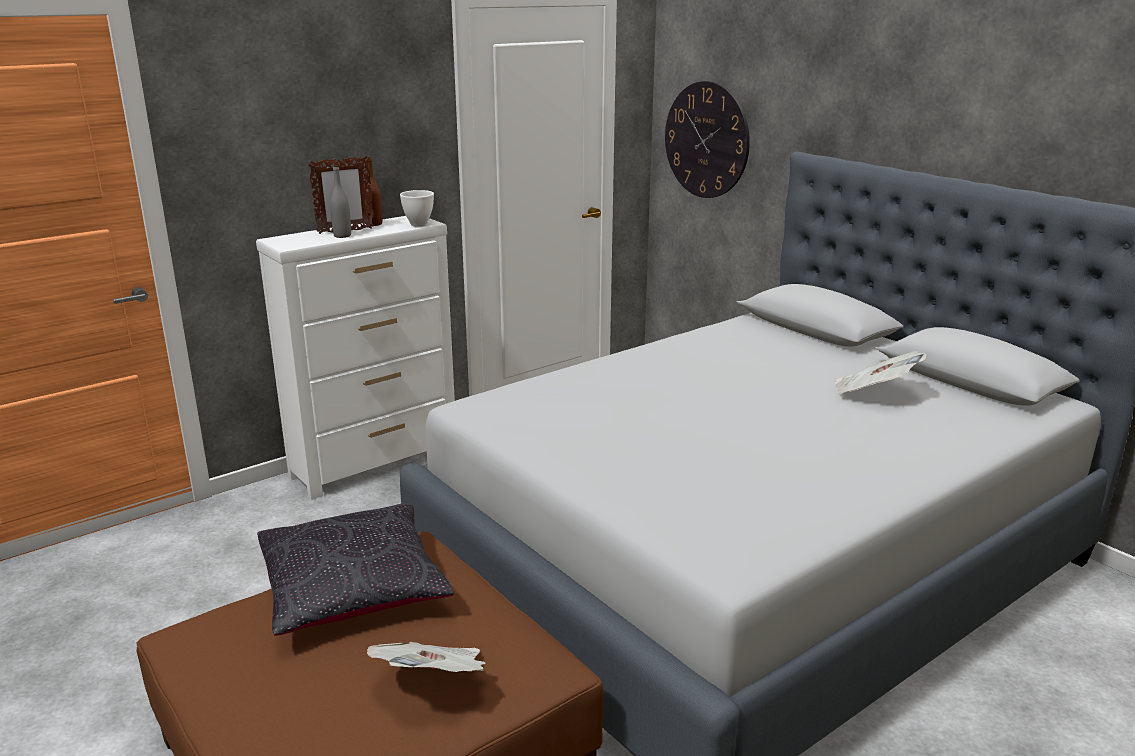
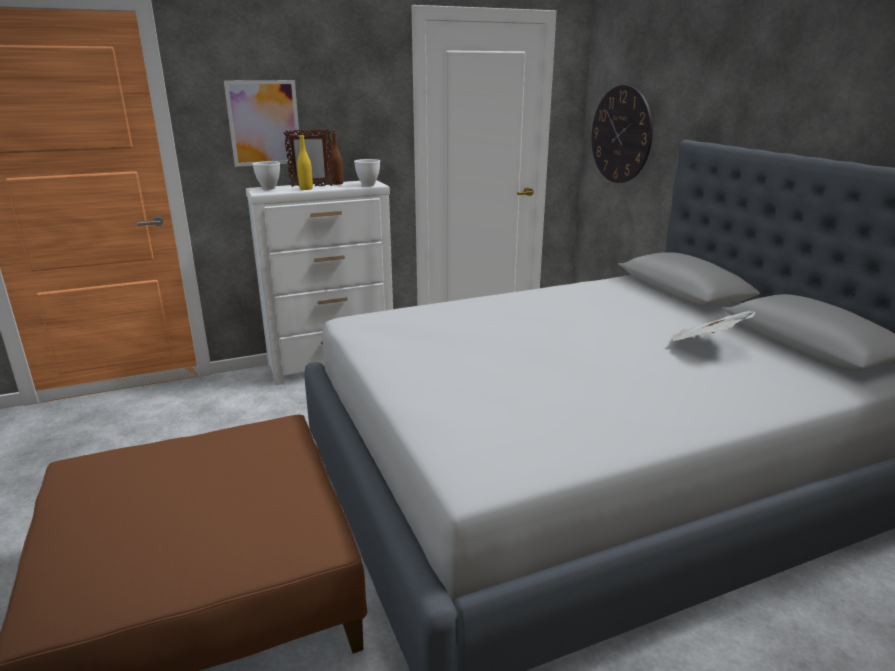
camera: 15 degrees right, 0 degrees up
(275, 151) = (264, 123): none -> picture
(291, 238) = (269, 188): none -> white bowl
(342, 236) = (306, 189): grey bottle -> yellow bottle
(353, 588) = (213, 449): black pillow -> none
(434, 681) = (218, 534): newspaper -> none

